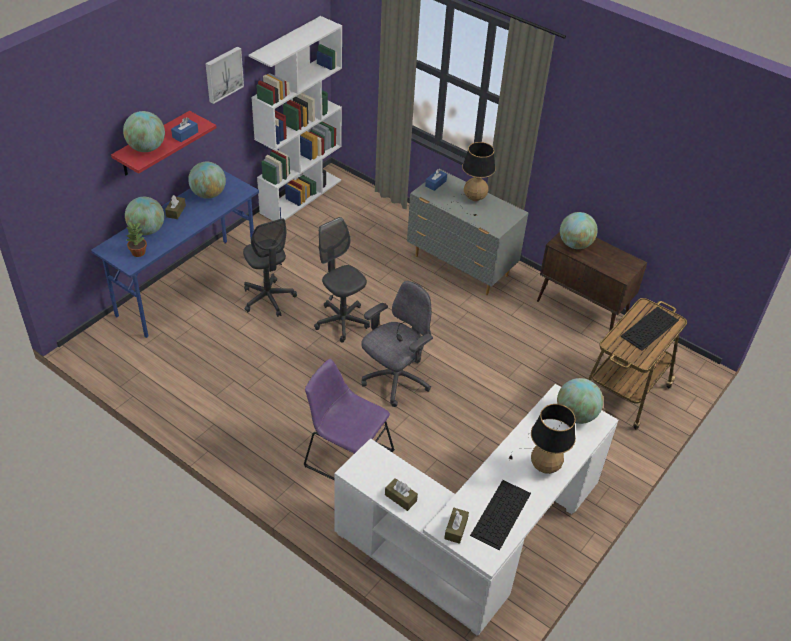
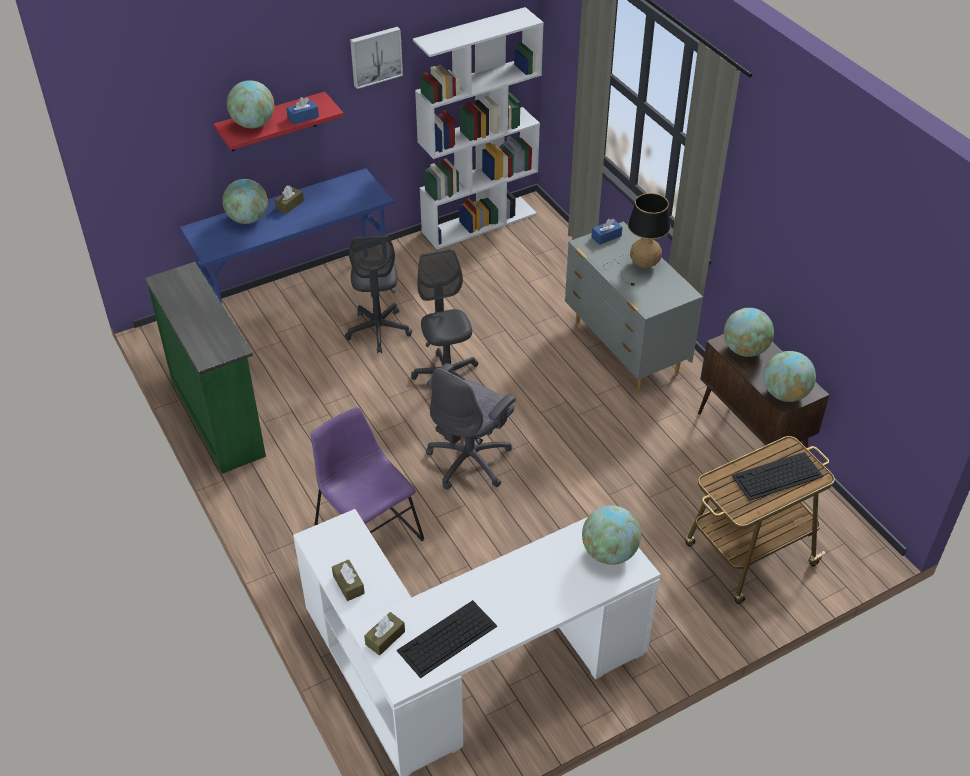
camera: 25 degrees right, 0 degrees up
(138, 252) = (225, 241): potted plant -> none
(176, 401) = (219, 417): none -> green dresser
(208, 194) = (335, 194): globe -> globe (785, 394)
(395, 380) = (471, 460): grey office chair -> grey office chair turned 150 degrees clockwise
(542, 462) = (533, 595): table lamp -> none

